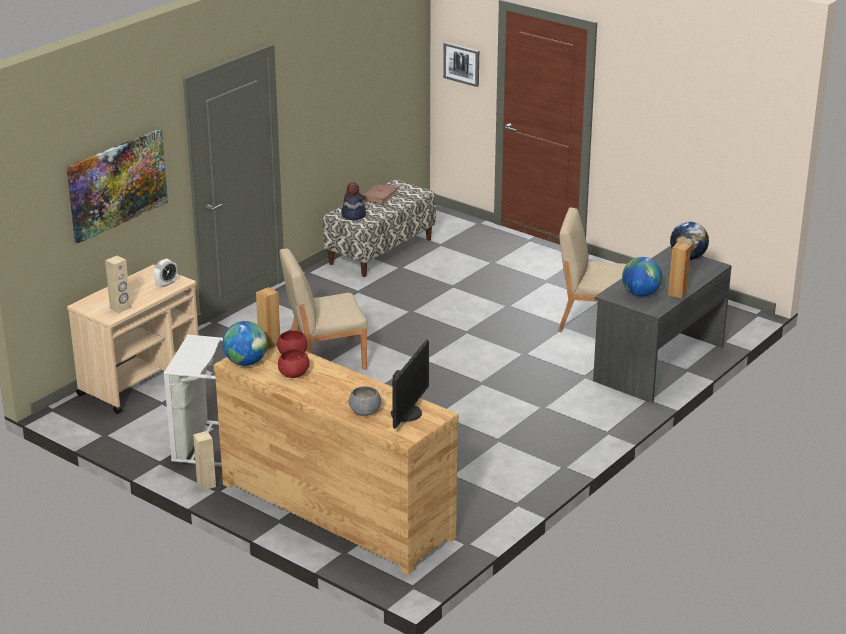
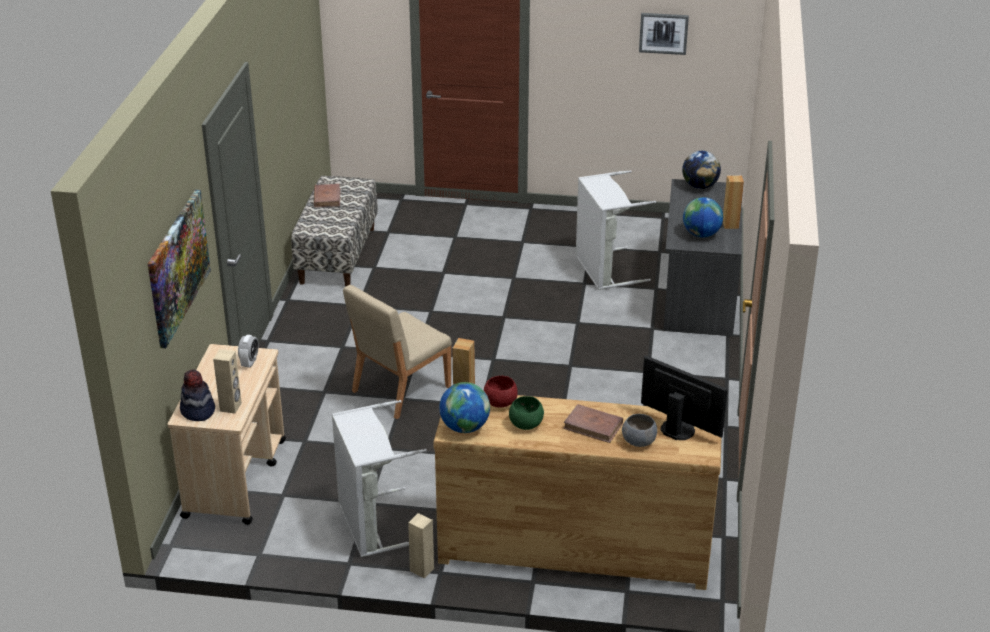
camera: 30 degrees left, 5 degrees up
(293, 374) = (525, 424): red bowl -> green bowl
(343, 391) = (593, 426): none -> brown book
(353, 215) = (322, 226): hat -> hat (197, 411)
(407, 413) = (678, 429): monitor -> monitor turned 45 degrees counterclockwise
(462, 64) = (364, 39): picture -> picture (663, 33)
(593, 321) = (604, 270): beige chair -> grey laundry basket

